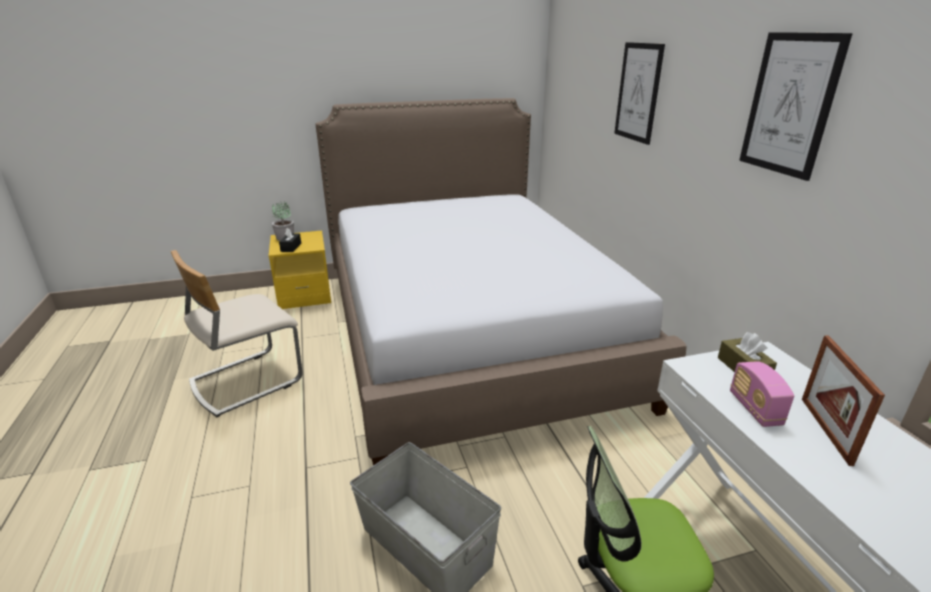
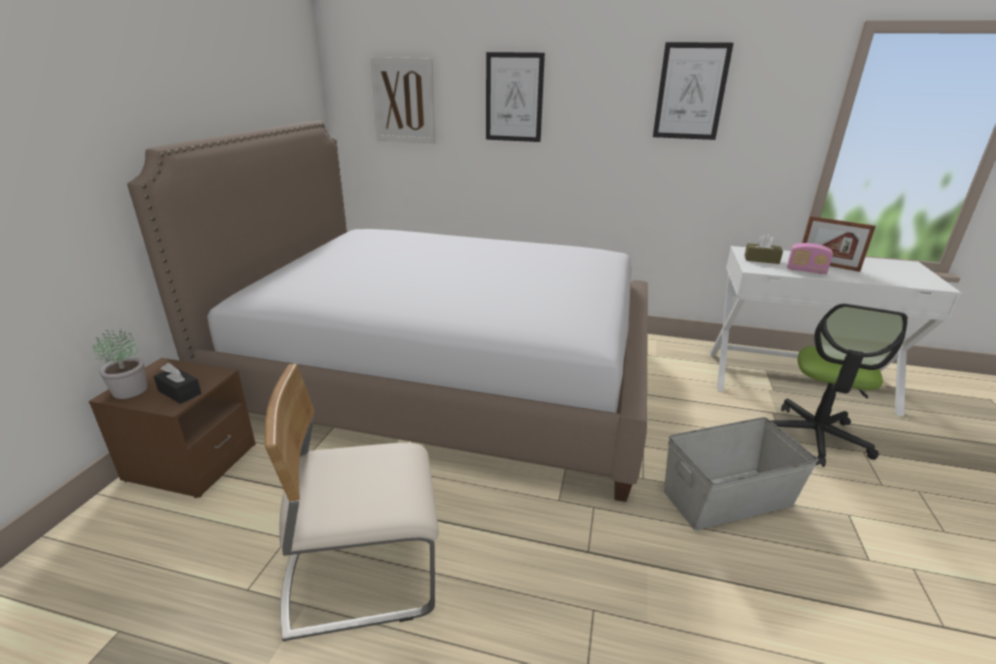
camera: 60 degrees left, 0 degrees up
(246, 381) = (362, 573): beige chair -> beige chair turned 90 degrees clockwise
(304, 295) = (191, 462): yellow nightstand -> brown nightstand
(577, 87) = (403, 101): none -> picture

